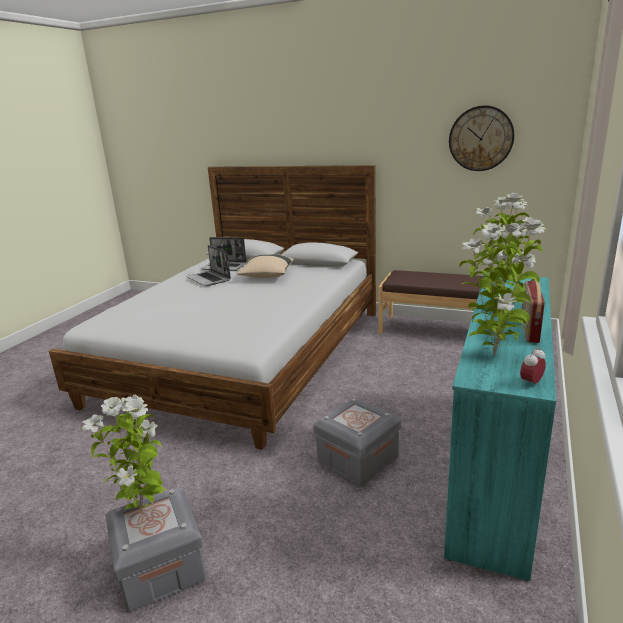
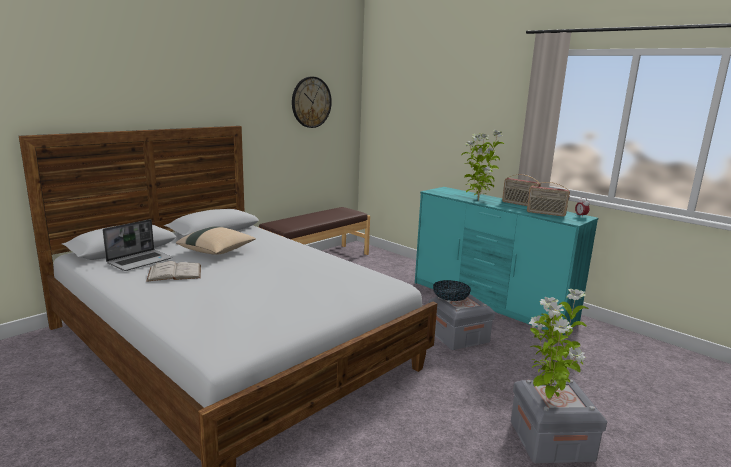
camera: 70 degrees left, 5 degrees down
(209, 279) = (174, 273): laptop -> white book
(358, 409) = (450, 299): none -> bowl
(495, 354) = (545, 213): potted plant -> radio

